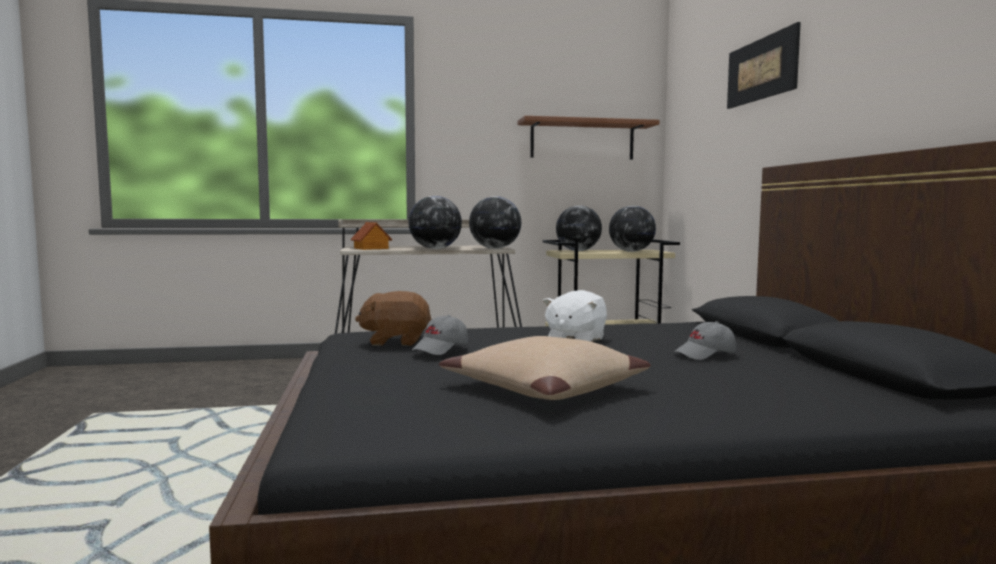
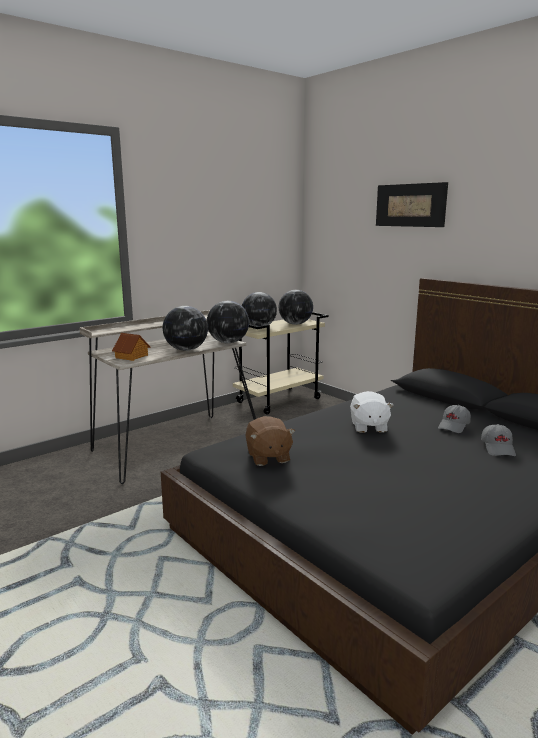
camera: 30 degrees left, 10 degrees up
(396, 341) = (268, 457): brown plush toy -> brown plush toy turned 75 degrees counterclockwise
(441, 349) = (318, 460): grey cap -> grey cap (498, 448)
(543, 387) = (436, 485): beige pillow -> none
(582, 140) = (251, 236): brown shelf -> none

